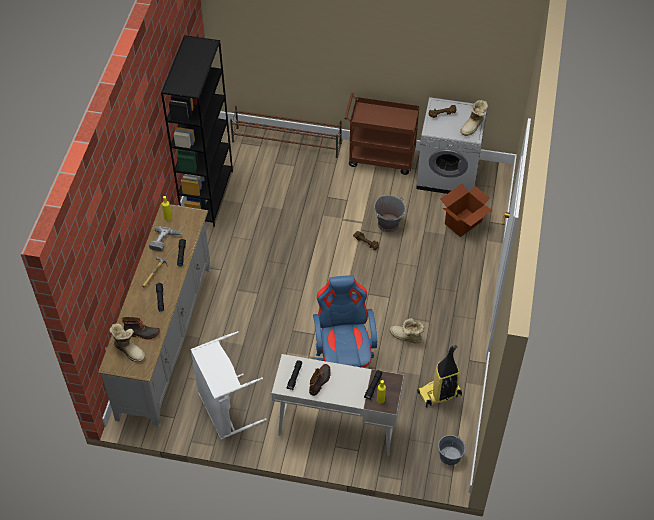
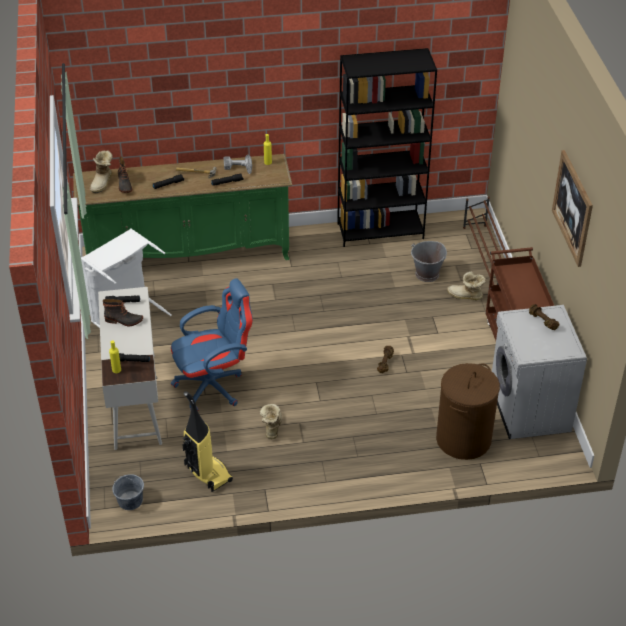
camera: 70 degrees right, 10 degrees down
(166, 341) = (189, 255): grey cabinet -> green cabinet
(388, 224) = (423, 375): grey bucket -> grey bucket (427, 274)
(412, 33) = (572, 208): none -> picture
(463, 223) = (463, 439): cardboard box -> brown laundry basket
(473, 126) = (541, 352): boot -> boot (465, 296)

